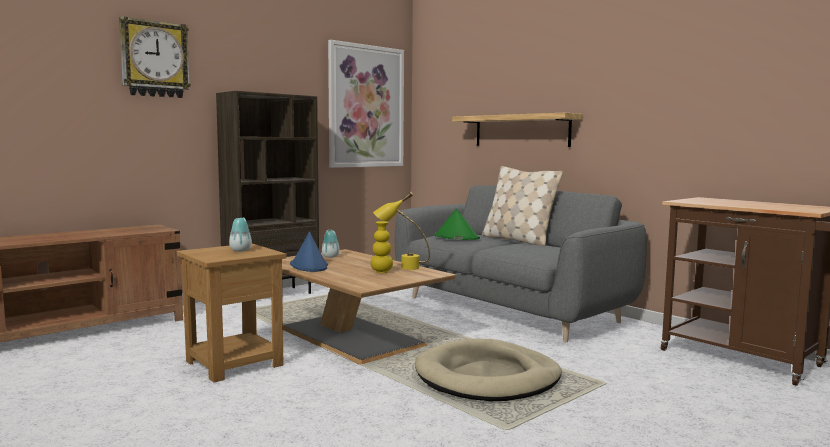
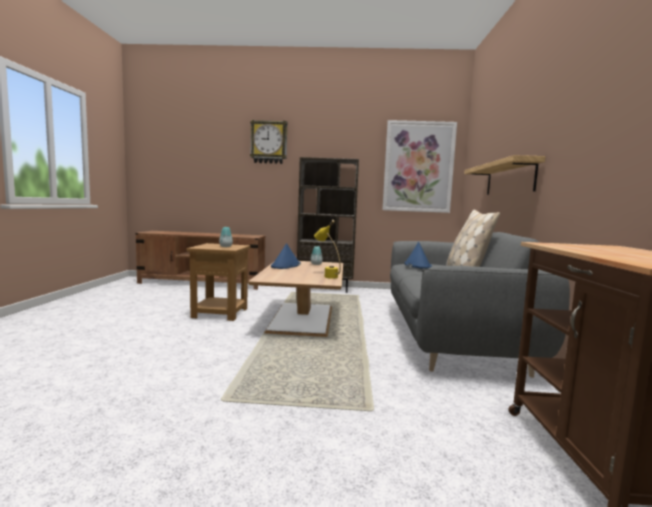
camera: 45 degrees right, 0 degrees up
(381, 272) = (305, 275): yellow vase -> none
(456, 237) = (417, 265): green hat -> blue hat
(487, 377) = (305, 367): beige dog bed -> none

